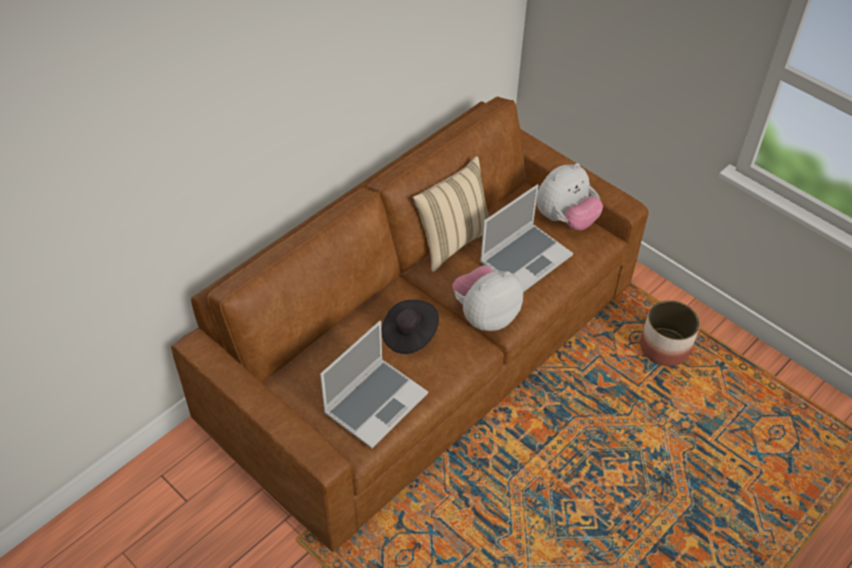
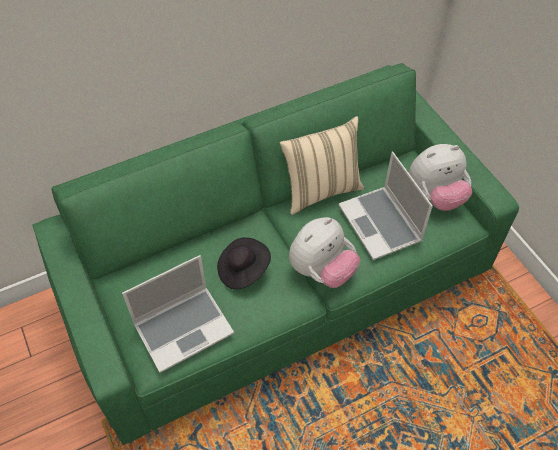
camera: 20 degrees right, 5 degrees up
(423, 353) = (278, 281): brown sofa -> green sofa
(485, 316) = (322, 270): plush toy -> plush toy turned 150 degrees clockwise
(525, 258) = (381, 224): laptop -> laptop turned 90 degrees clockwise
(665, 347) = (504, 338): planter -> none

